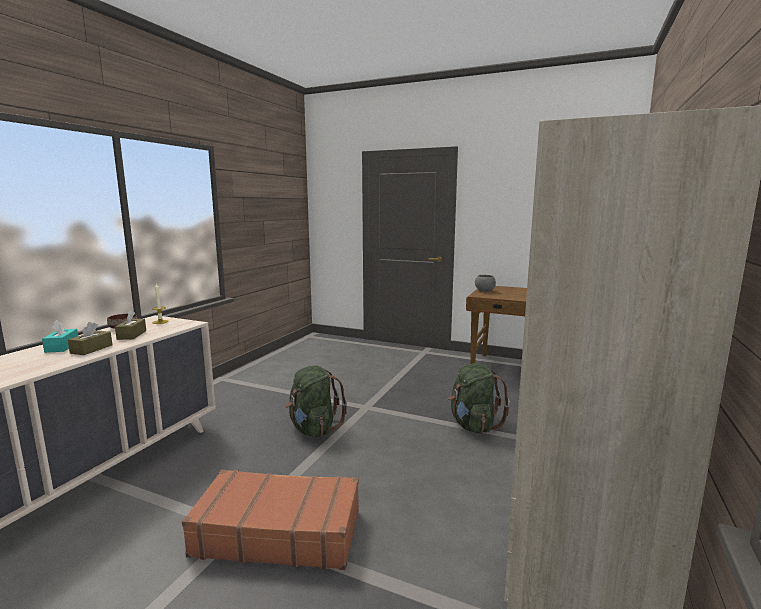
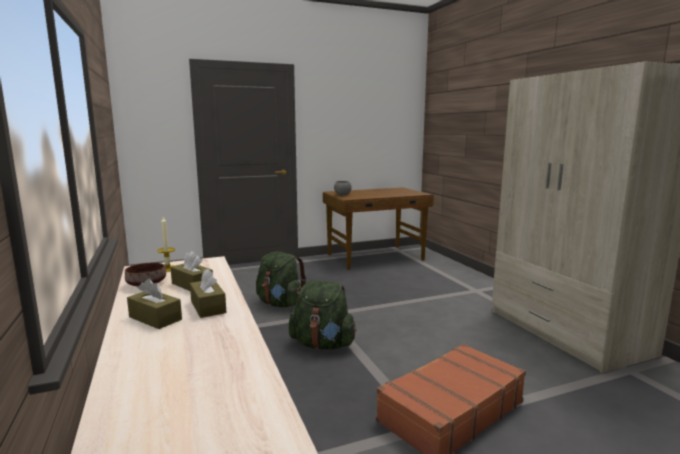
camera: 45 degrees left, 0 degrees up
(62, 347) = (155, 318): turquoise tissue box -> brown tissue box
(473, 425) = (414, 298): green backpack -> green backpack (280, 304)

